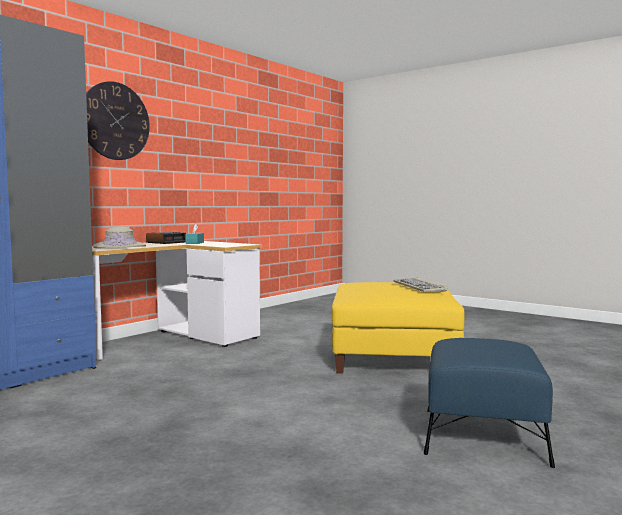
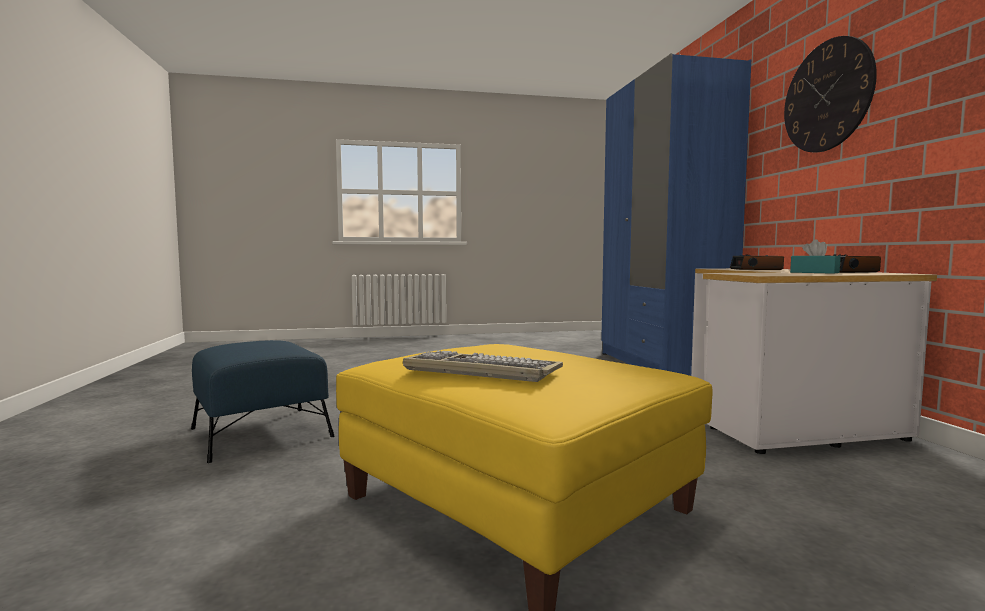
camera: 130 degrees right, 0 degrees up
(119, 246) = (756, 269): beige hat -> alarm clock

